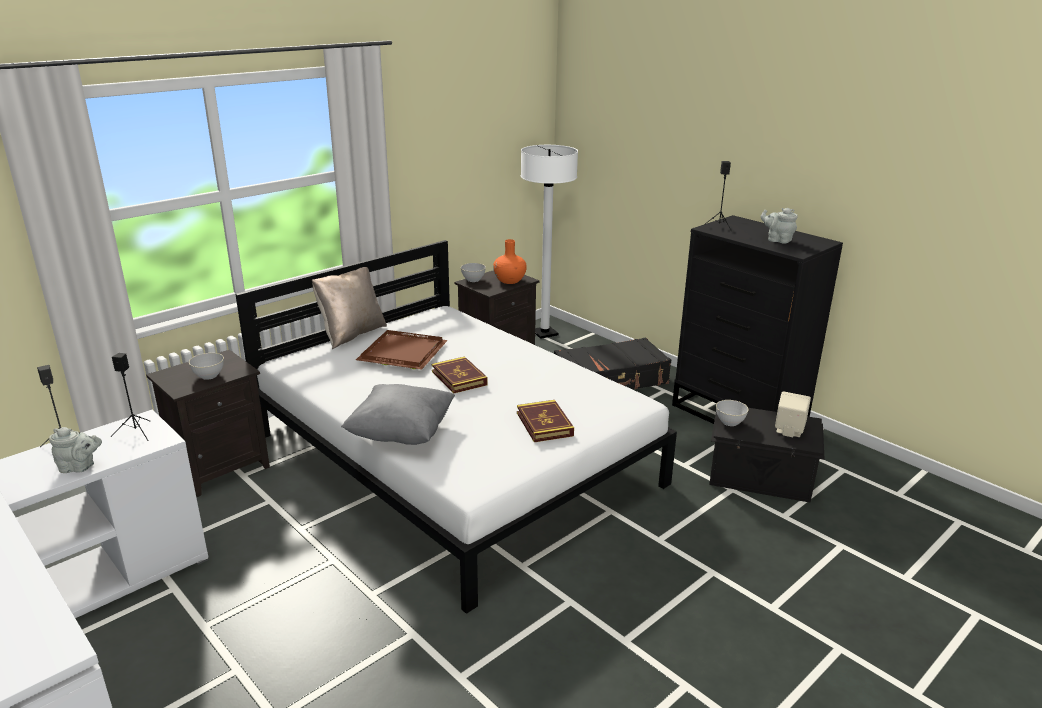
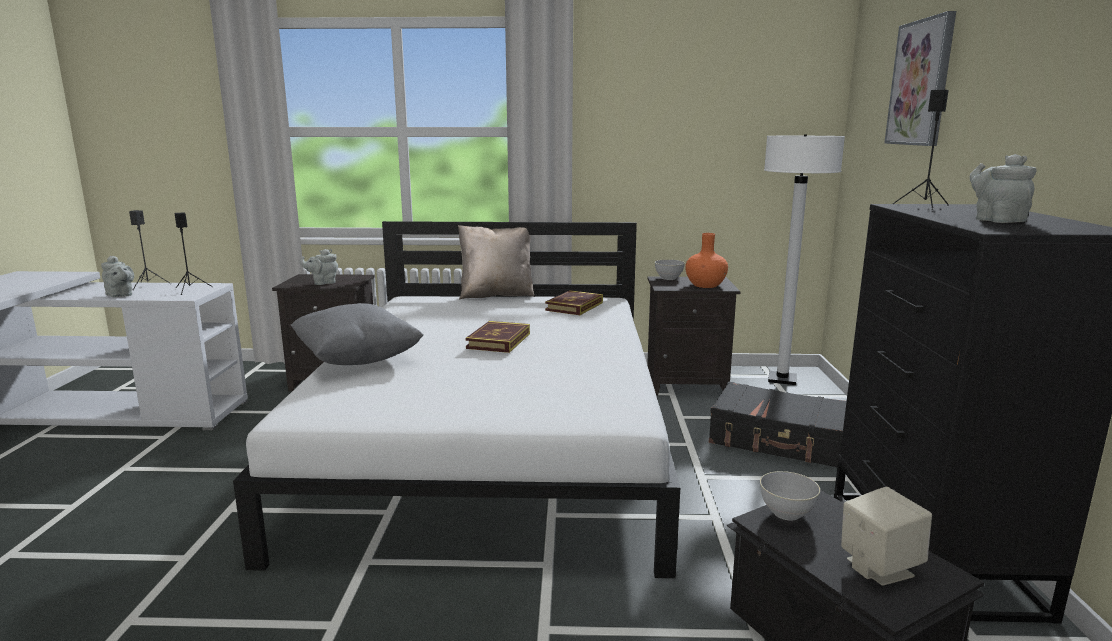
camera: 45 degrees right, 10 degrees down
(209, 376) = (323, 283): grey bowl -> grey teapot
(402, 352) = (499, 312): brown tray -> none
(544, 424) = (480, 397): book -> book (574, 306)
(648, 123) = (921, 83): none -> picture

